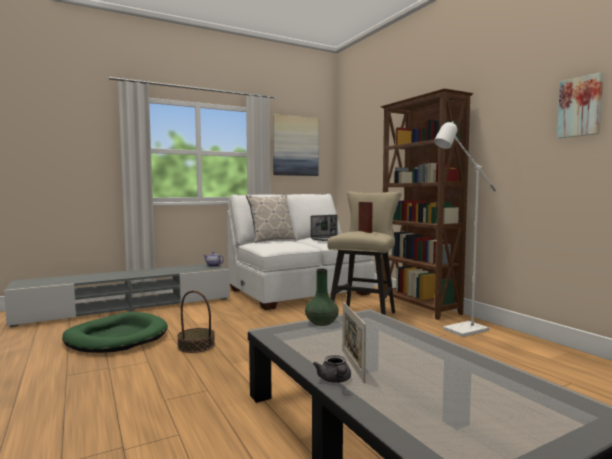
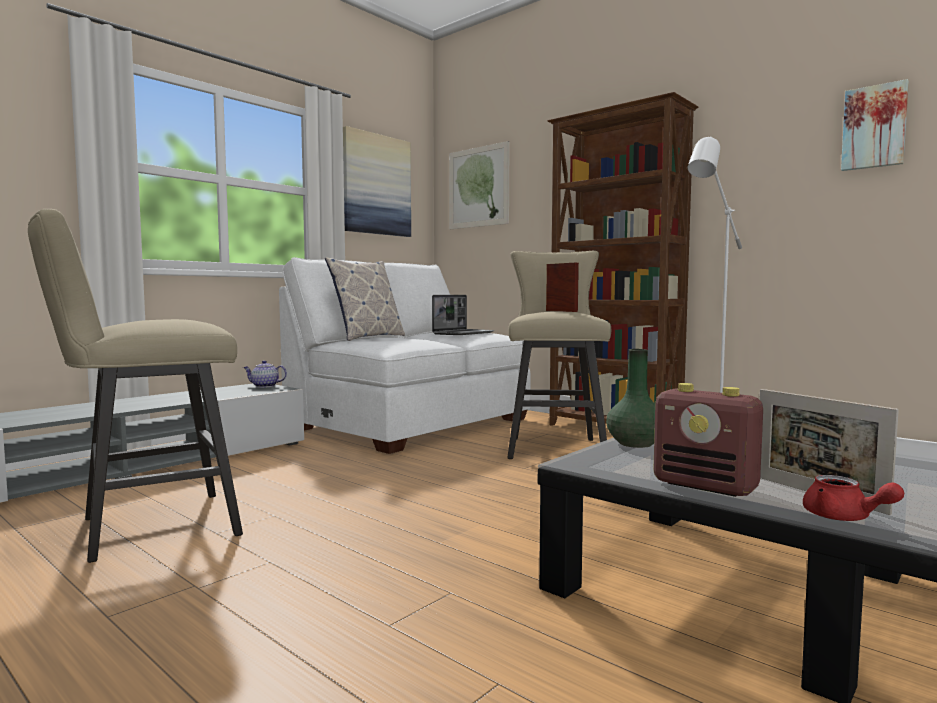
camera: 20 degrees left, 0 degrees up
(116, 337) = (146, 528): green dog bed -> beige stool
(196, 346) = (334, 522): basket -> none
(303, 353) = (706, 486): none -> radio
(335, 380) = (844, 518): grey teapot -> red teapot
(357, 144) = (478, 187): none -> picture

